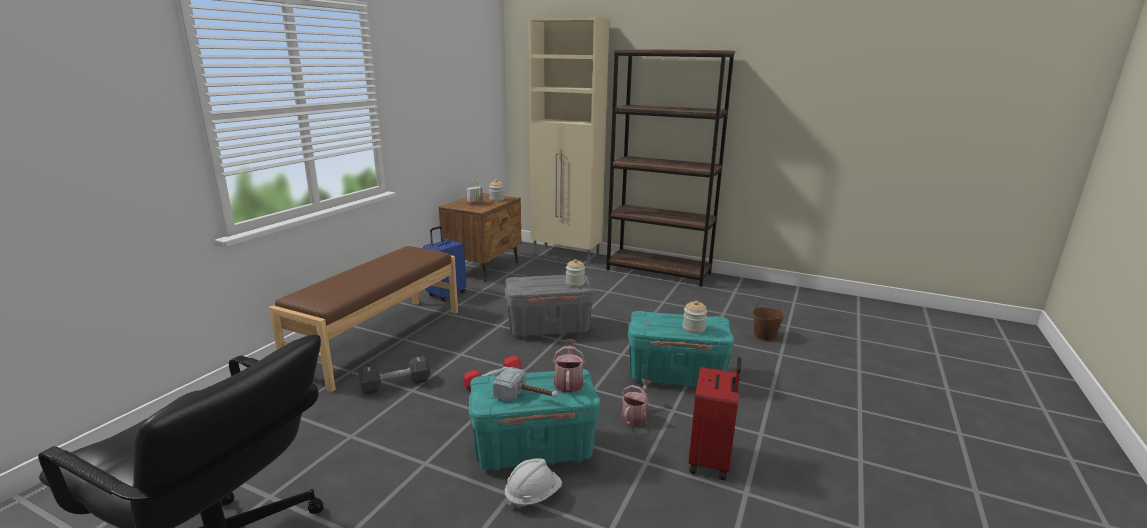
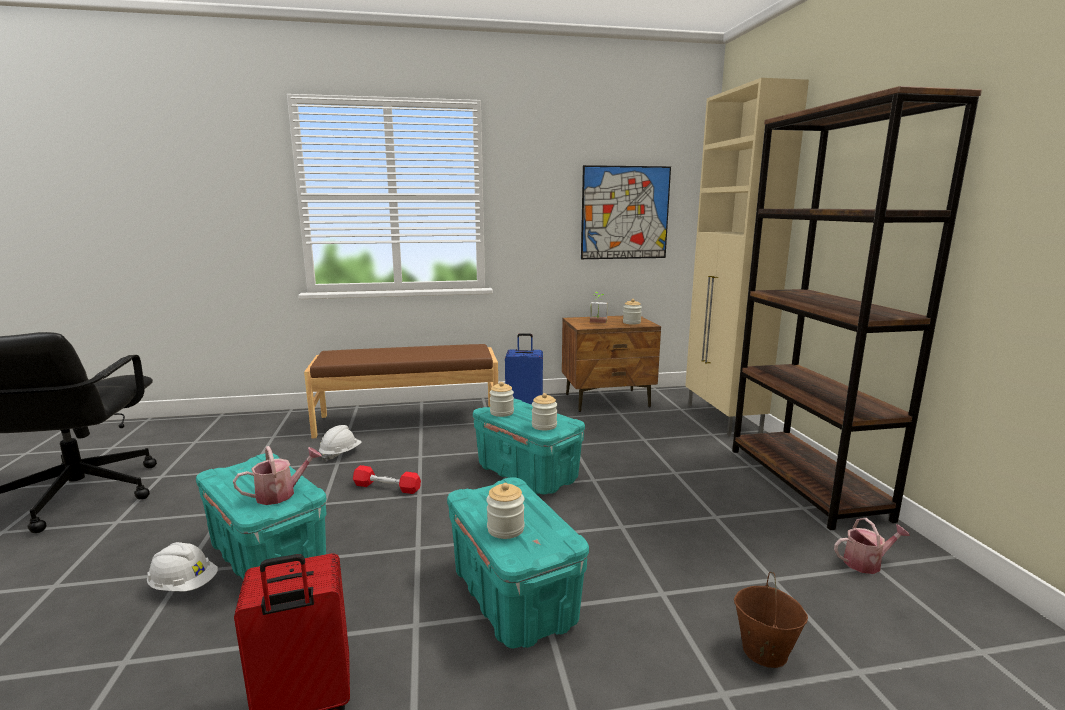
camera: 55 degrees right, 5 degrees down
(396, 385) = (340, 454): black dumbbell -> white hard hat
(465, 107) = (625, 213): none -> picture
(527, 396) = (238, 484): hammer -> none
(532, 287) = (501, 412): none -> jar
(549, 328) = (528, 474): grey storage box -> turquoise storage box
(635, 416) = (377, 598): watering can -> watering can (866, 563)

